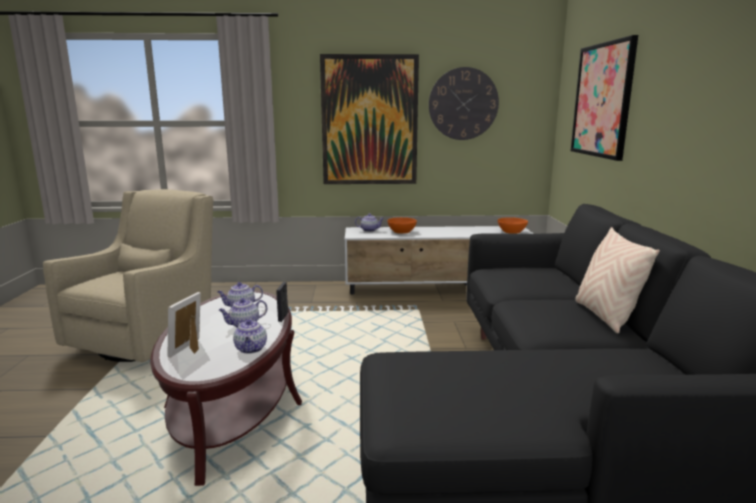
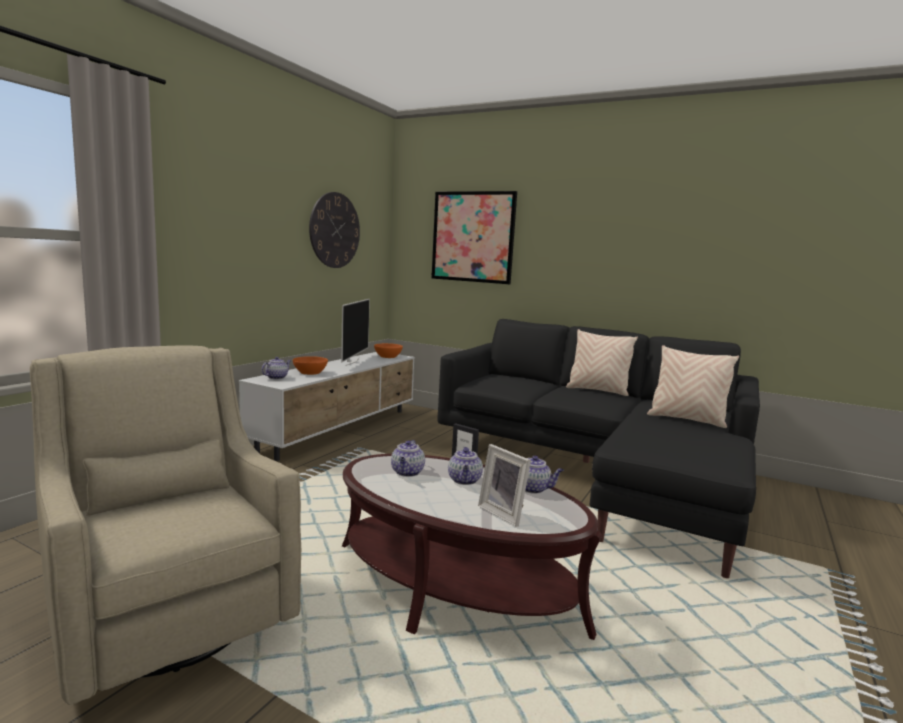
camera: 60 degrees left, 5 degrees down
(369, 121) = (257, 243): picture -> none
(463, 230) = (351, 361): none -> television
(574, 381) = (686, 420): none -> beige pillow

